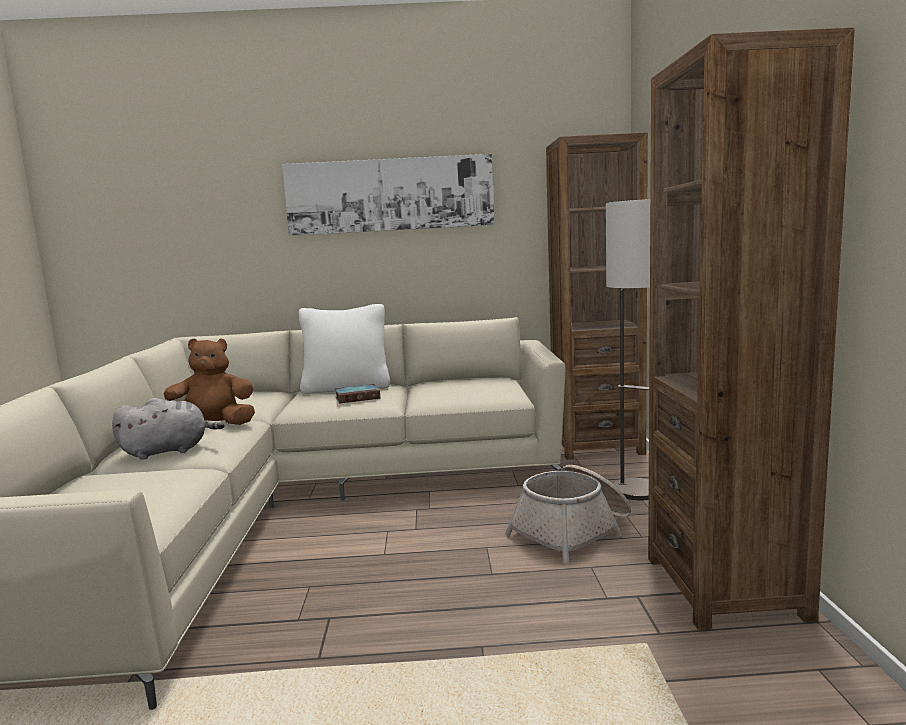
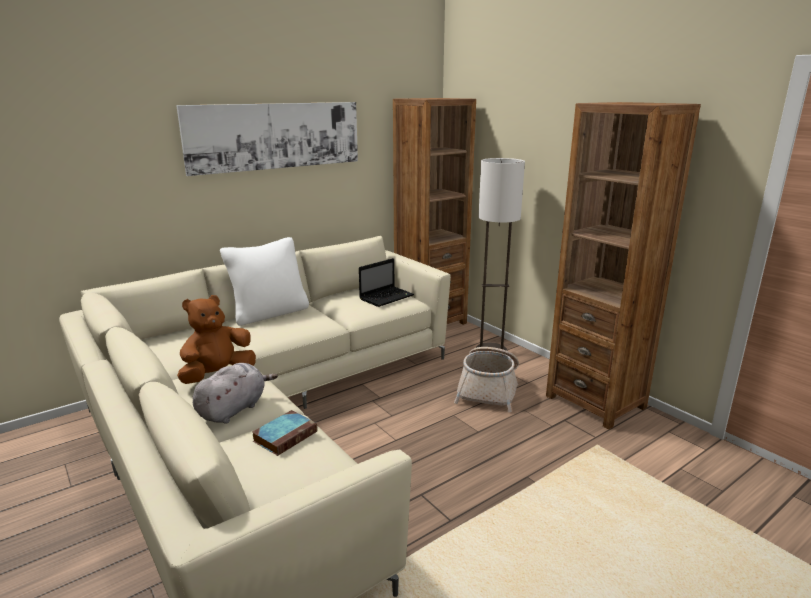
camera: 35 degrees left, 10 degrees up
(358, 397) = (299, 322): book -> book (286, 435)
(488, 388) = (387, 297): none -> laptop

